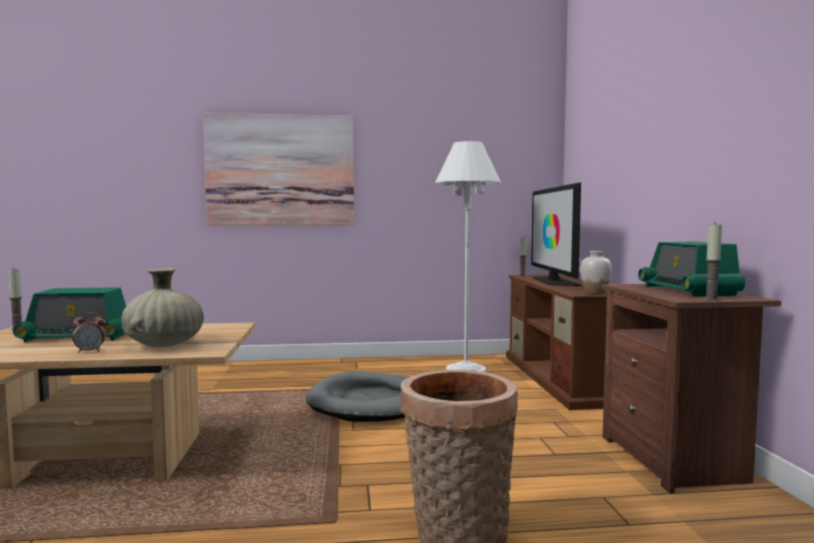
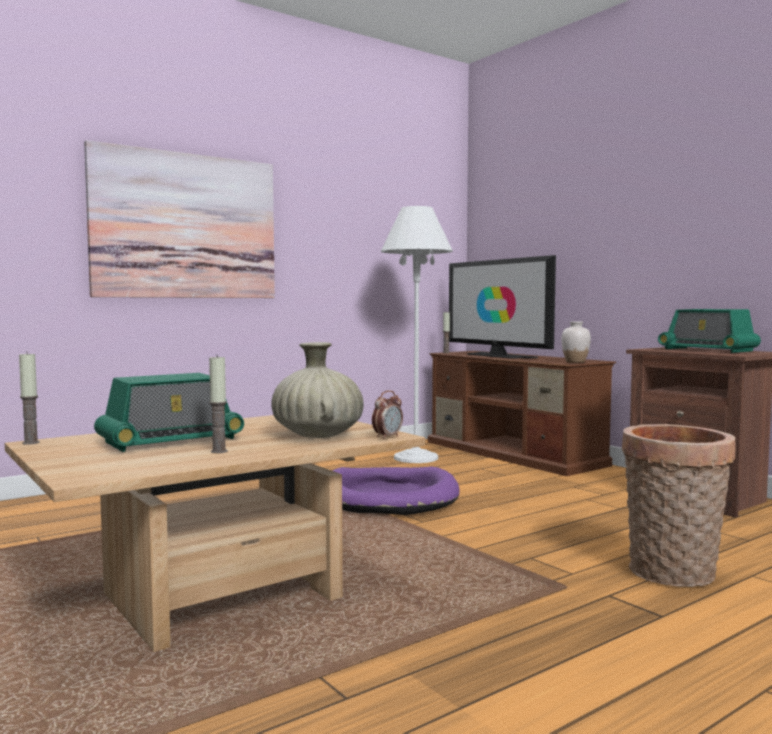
camera: 30 degrees left, 0 degrees up
(90, 351) = (261, 449): alarm clock -> alarm clock (387, 437)
(372, 402) = (389, 497): grey dog bed -> purple dog bed
(711, 299) = (754, 353): candle -> candle (219, 451)

